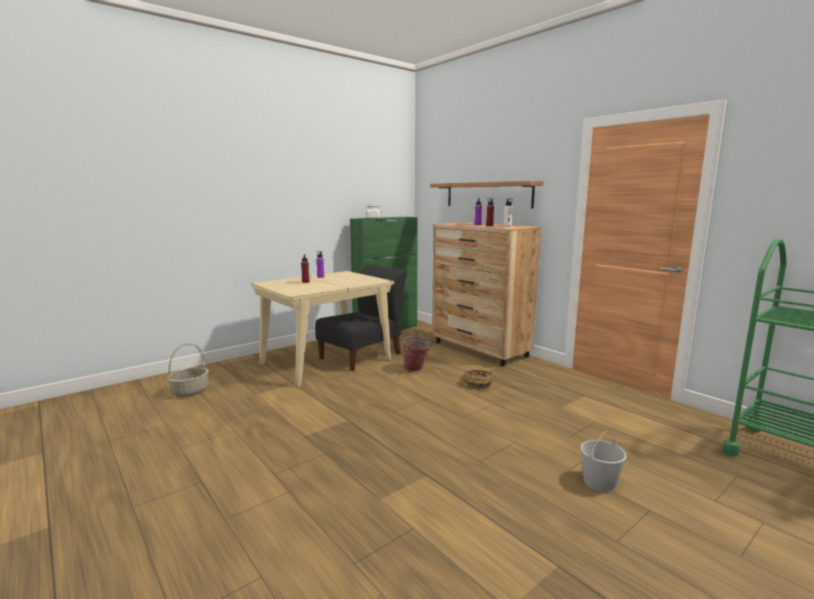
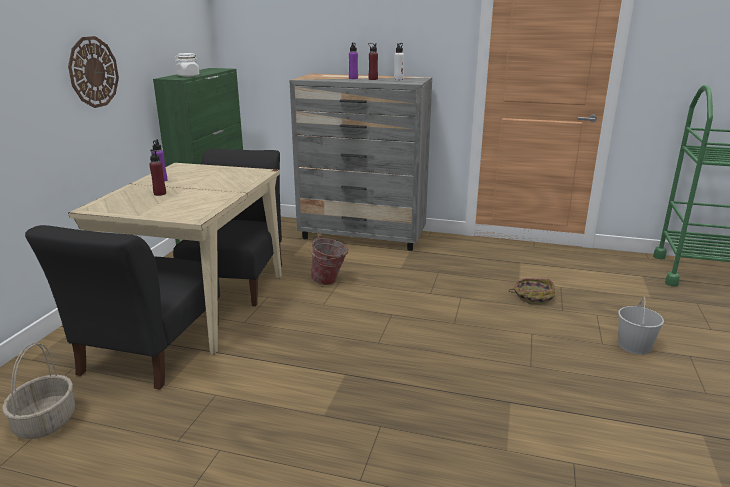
camera: 35 degrees left, 10 degrees up
(269, 377) = (148, 353): none -> black chair
(304, 210) = (93, 72): none -> wall clock
(478, 383) = (415, 279): basket -> basket (532, 297)
(480, 349) = (363, 236): brown dresser -> grey dresser
(487, 195) = (347, 35): shelf -> none

